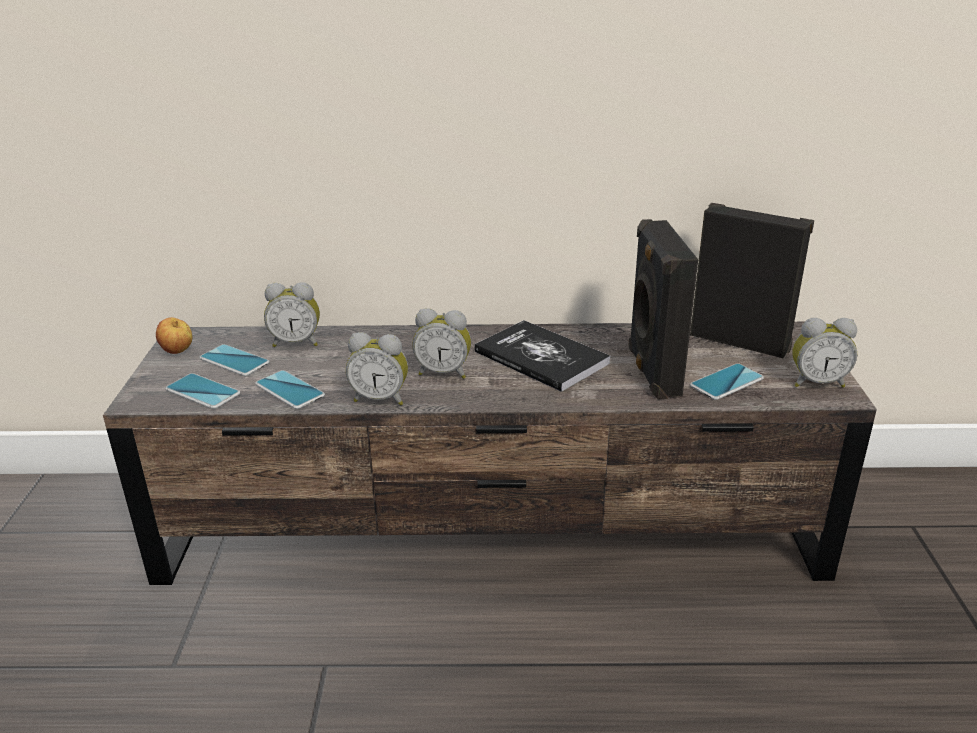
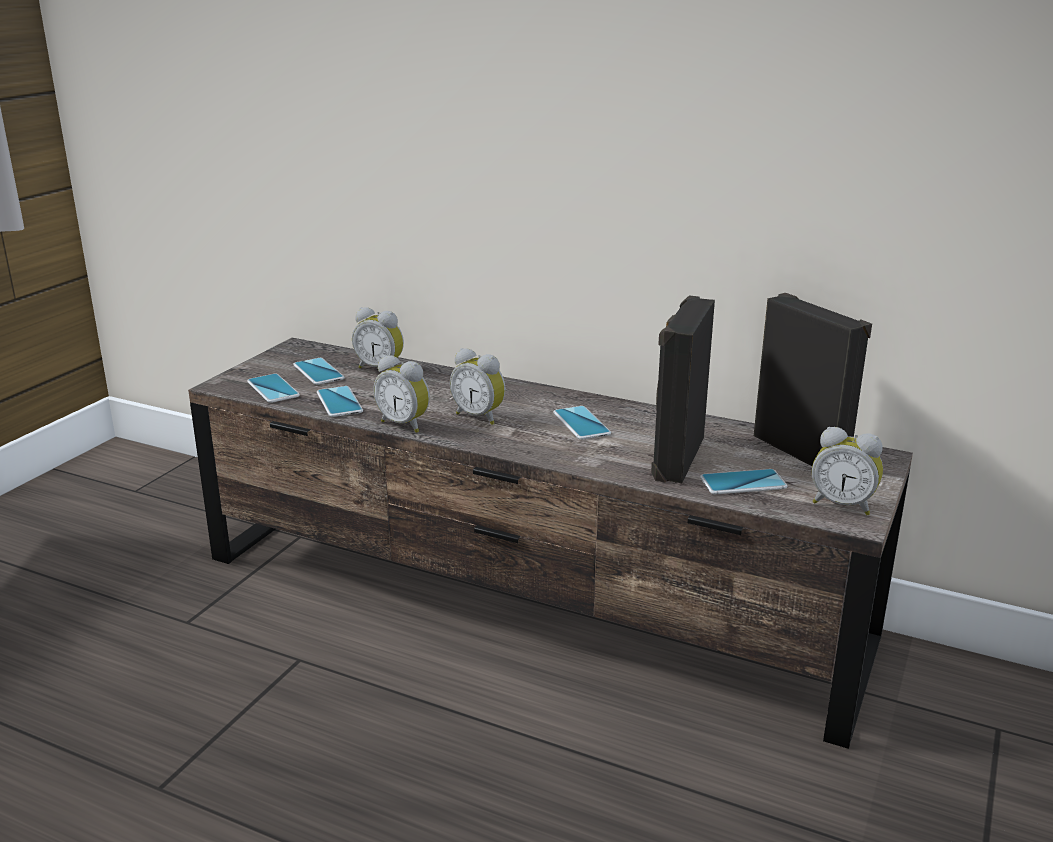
camera: 25 degrees right, 5 degrees down
(178, 352) = (283, 357): apple -> none
(541, 357) = (581, 424): book -> phone

